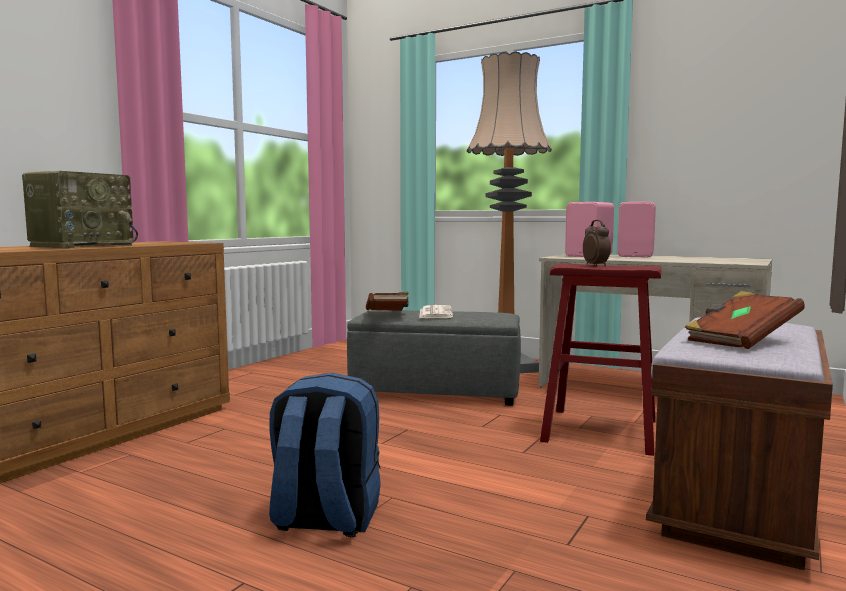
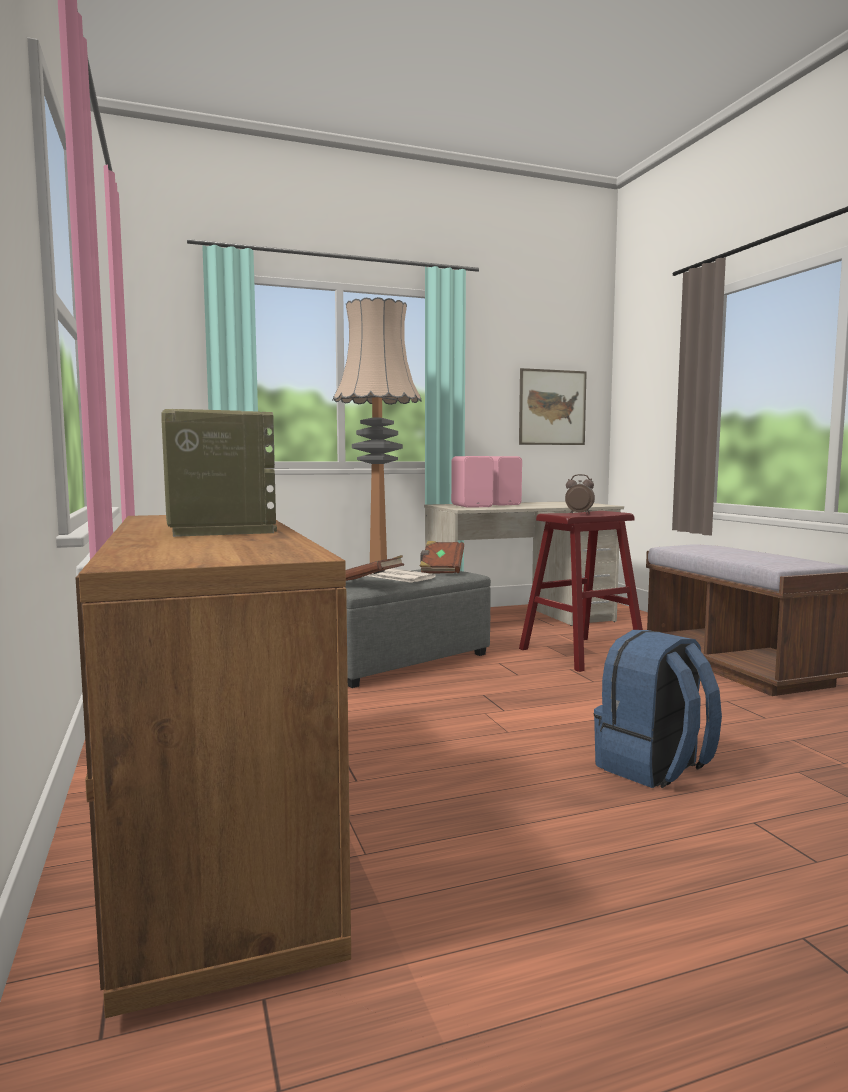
camera: 50 degrees left, 0 degrees up
(740, 340) = (761, 556): brown book -> brown book (441, 570)
(760, 140) = (552, 407): none -> picture

